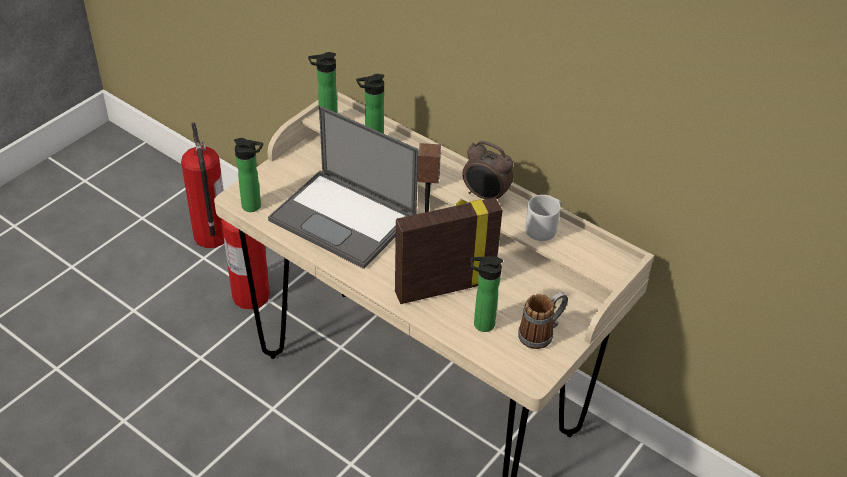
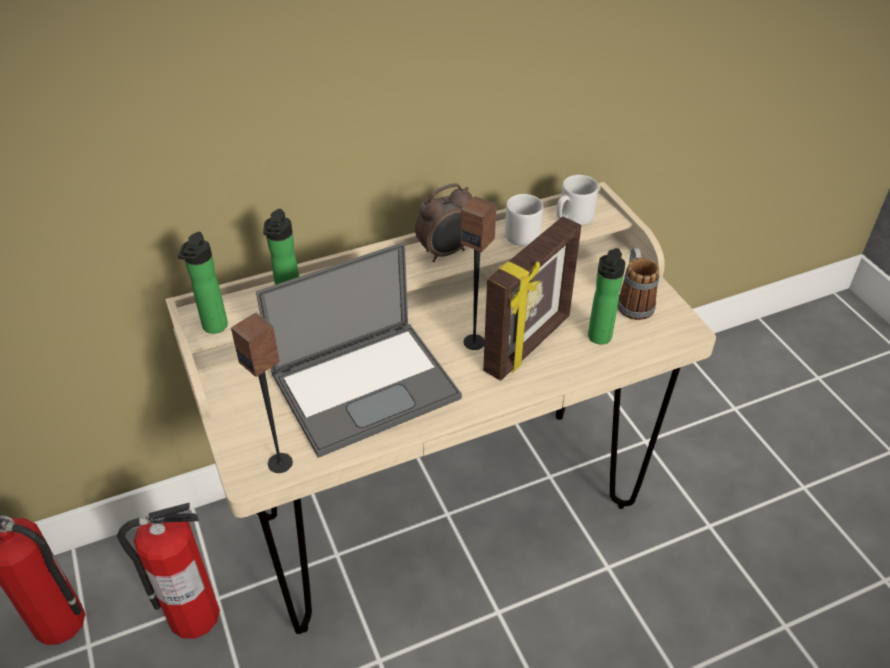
camera: 60 degrees left, 0 degrees up
(254, 206) = (280, 463): bottle -> speaker
(444, 286) = (529, 345): picture frame -> picture frame turned 150 degrees counterclockwise
(590, 252) = (573, 217): none -> grey mug

